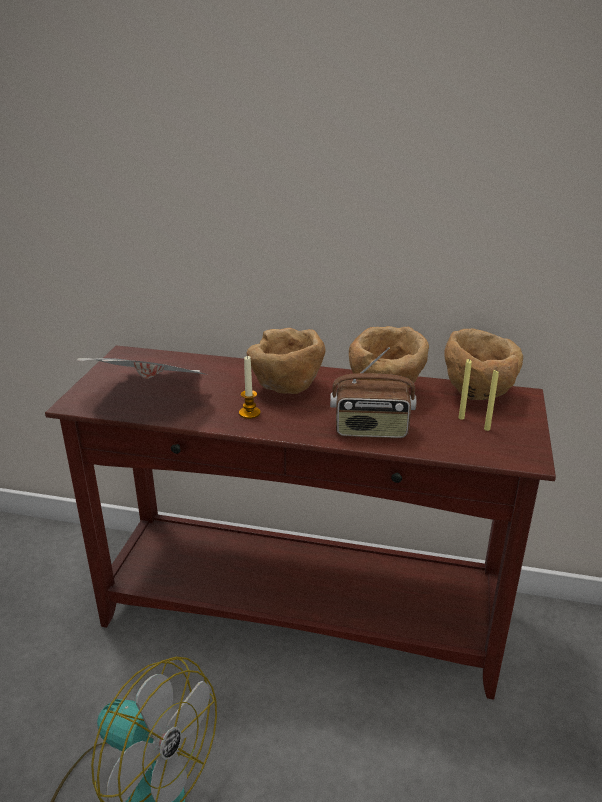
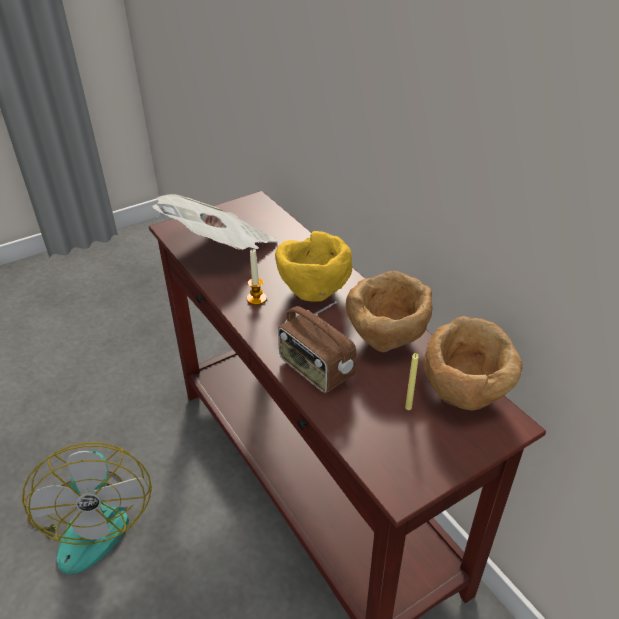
camera: 45 degrees right, 10 degrees up
(286, 389) = (313, 293): brown bowl -> yellow bowl
(487, 429) = (412, 434): yellow candle -> none

